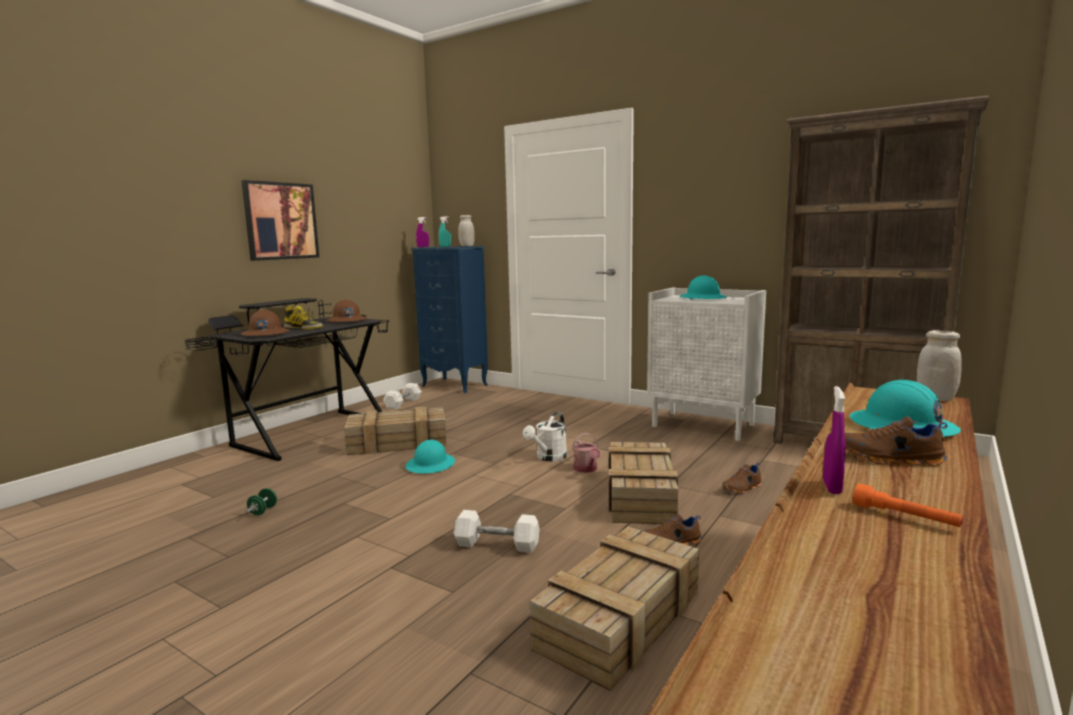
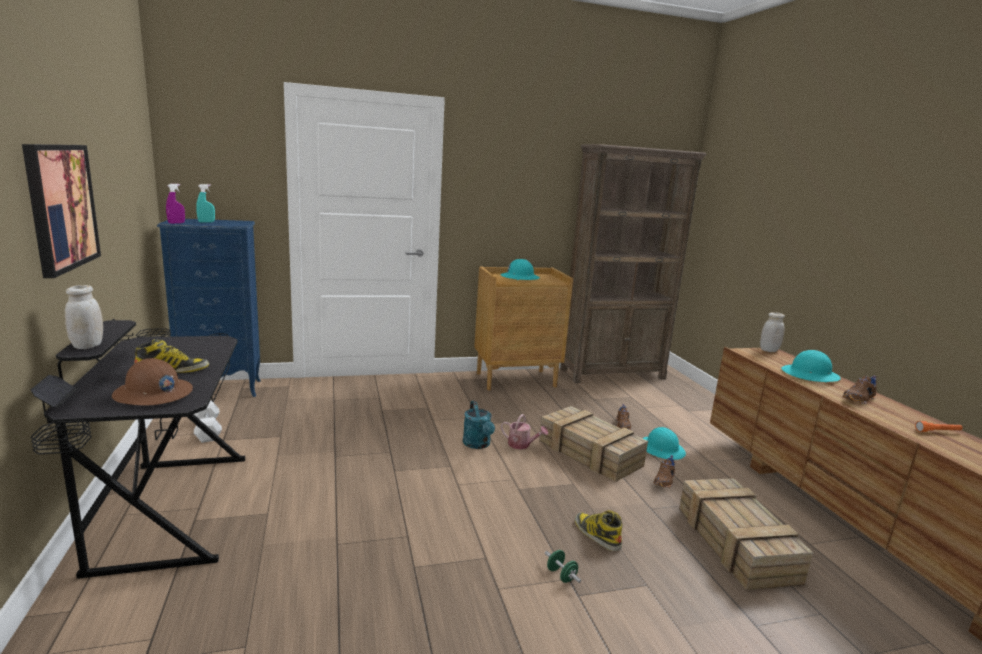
camera: 50 degrees left, 5 degrees up
(263, 511) = (353, 622): green dumbbell -> green dumbbell (561, 575)
(346, 321) = (185, 345): brown hard hat -> none
(399, 442) = (316, 479): crate -> none
(431, 465) = (403, 490): turquoise hard hat -> turquoise hard hat (662, 449)
(467, 246) = (241, 222): white jar -> white jar (88, 346)
(497, 545) = (596, 534): white dumbbell -> boot
(548, 458) = (478, 444): white watering can -> turquoise watering can
(703, 426) = (516, 380): white cabinet -> brown cabinet
(832, 487) = (893, 424): purple spray bottle -> none

